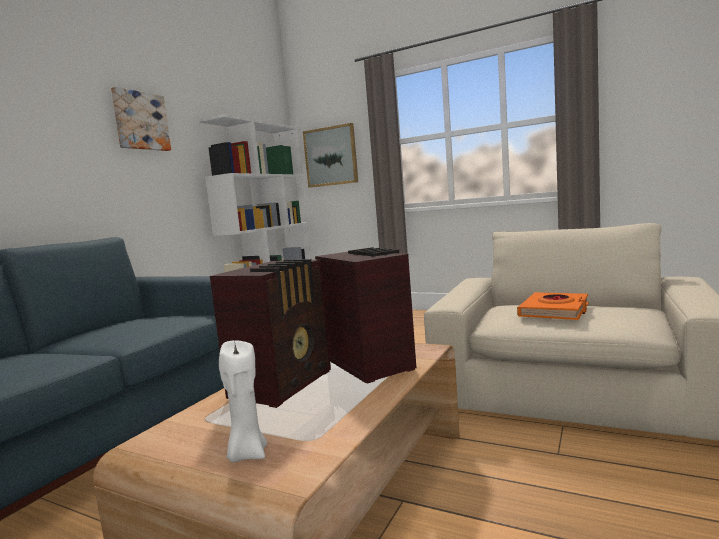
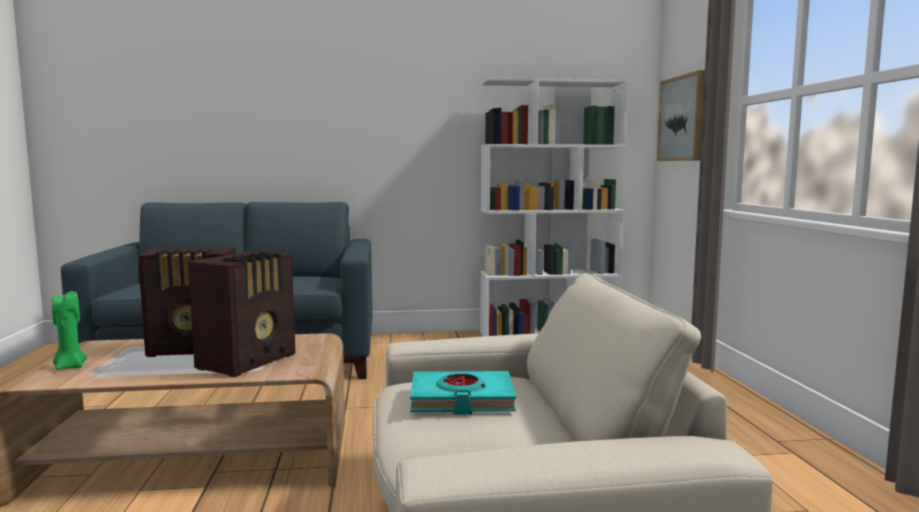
camera: 55 degrees right, 0 degrees up
(140, 121) = (410, 90): picture -> none
(247, 454) = (69, 367): white candle -> green candle
(555, 311) = (461, 399): orange book -> turquoise book

